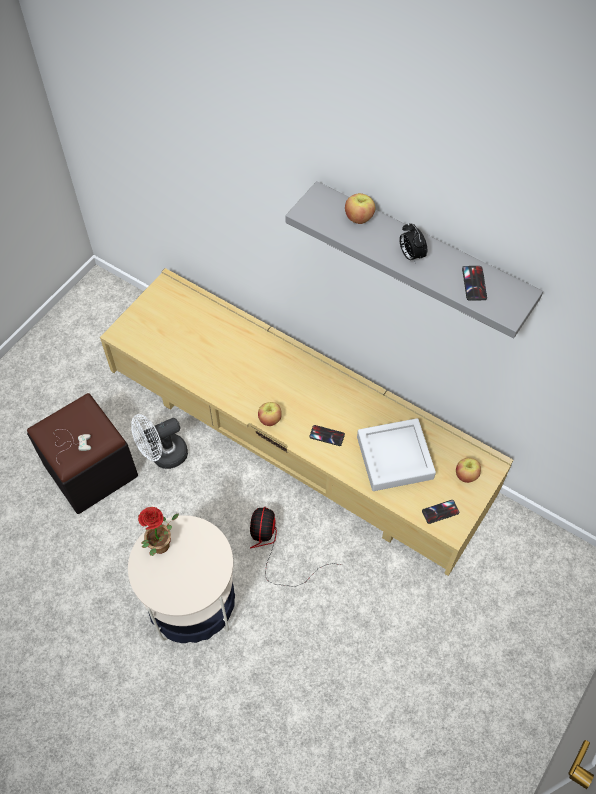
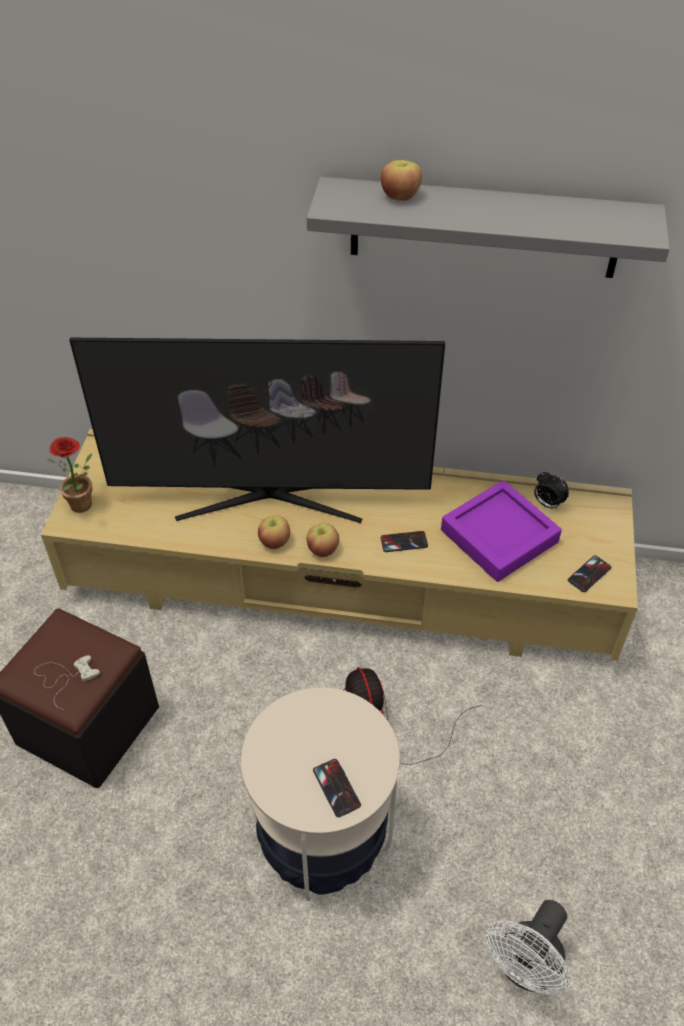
camera: 25 degrees left, 10 degrees down
(161, 549) = (283, 748): potted plant -> potted plant (84, 507)
(163, 456) = (181, 668): white fan -> white fan (525, 968)
(255, 367) = (269, 498): none -> television
(394, 457) = (499, 536): grey tray -> purple tray
(410, 255) = (490, 213): alarm clock -> alarm clock (547, 504)
(466, 475) = (591, 524): apple -> apple (274, 541)
(474, 283) = (584, 218): phone -> phone (336, 788)

